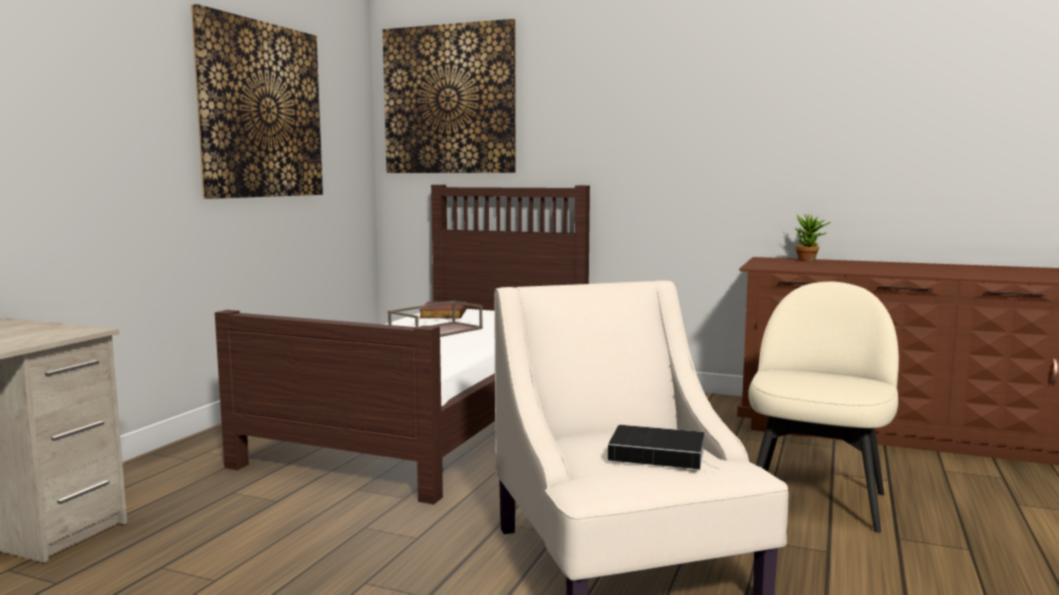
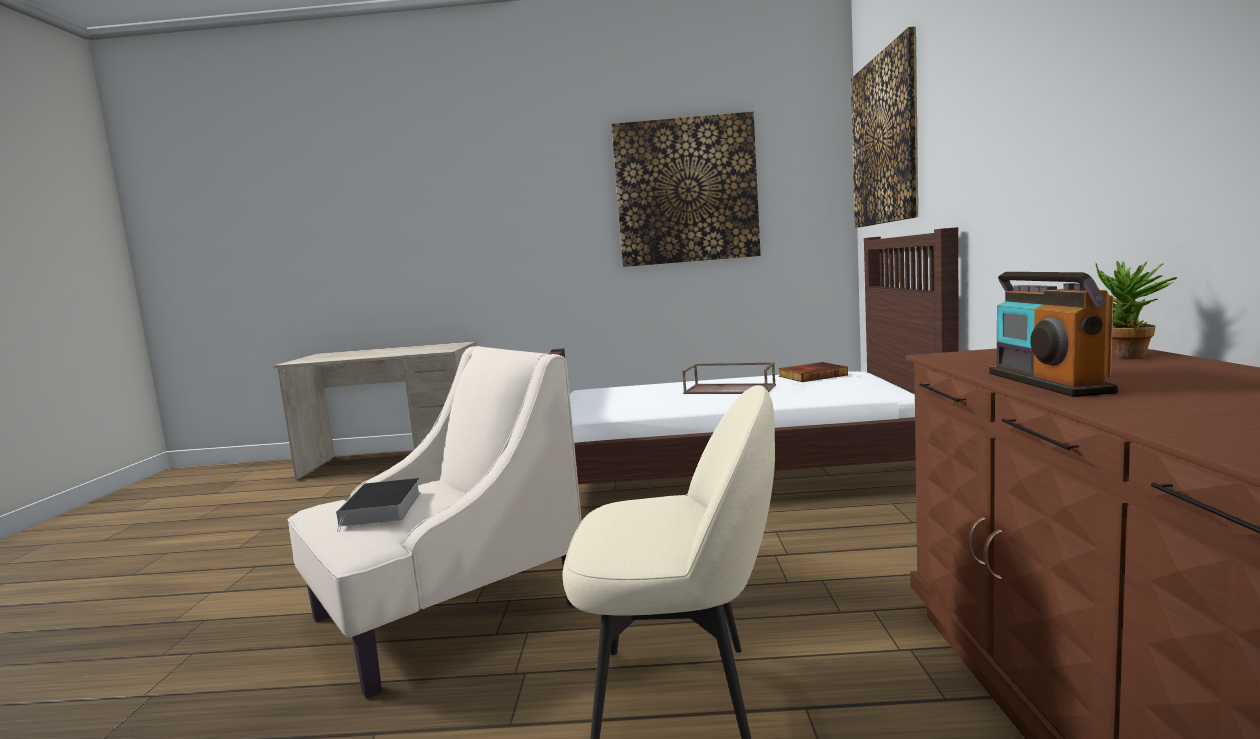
camera: 70 degrees right, 0 degrees up
(860, 270) = (1047, 382): none -> radio

